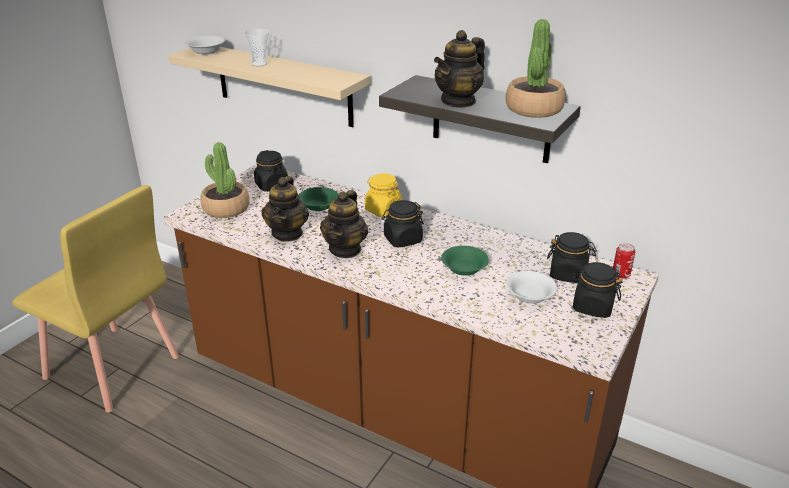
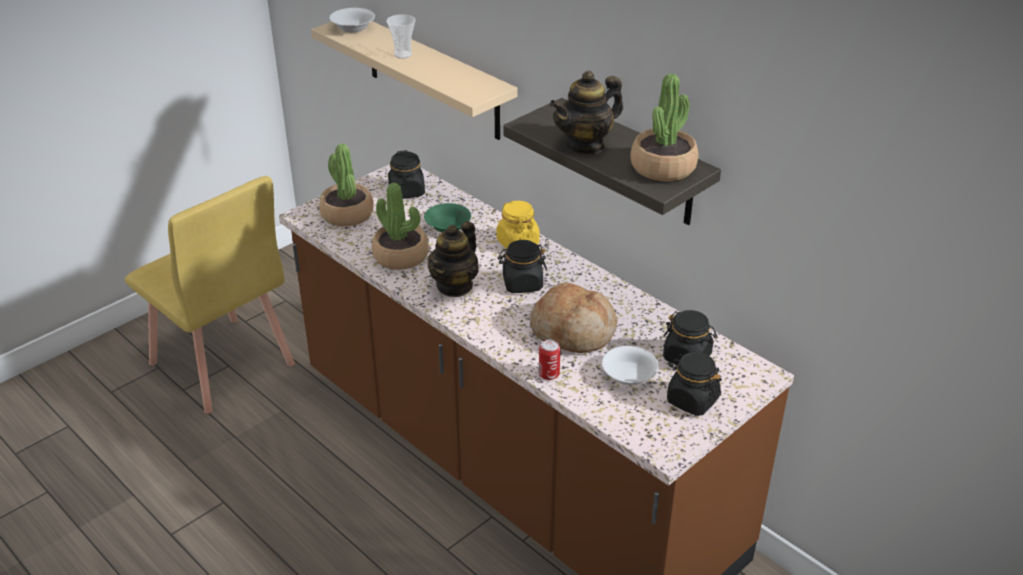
camera: 15 degrees right, 5 degrees up
(287, 233) = (401, 256): teapot -> potted plant
(464, 269) = (573, 331): green bowl -> bread
(620, 274) = (748, 368): can -> can (549, 374)

